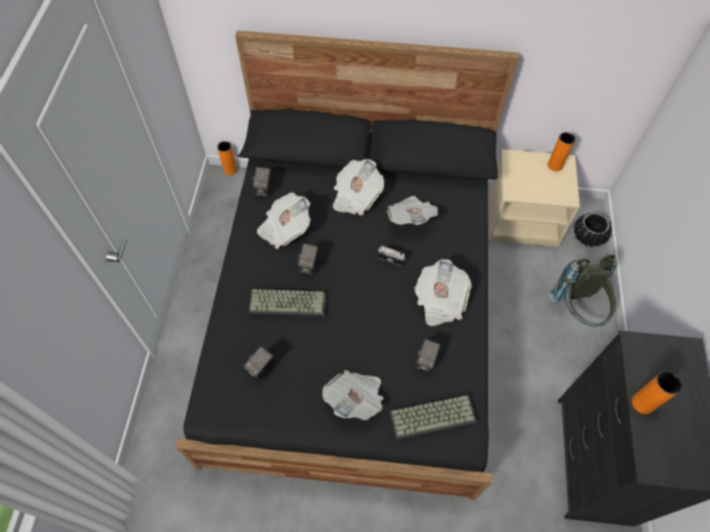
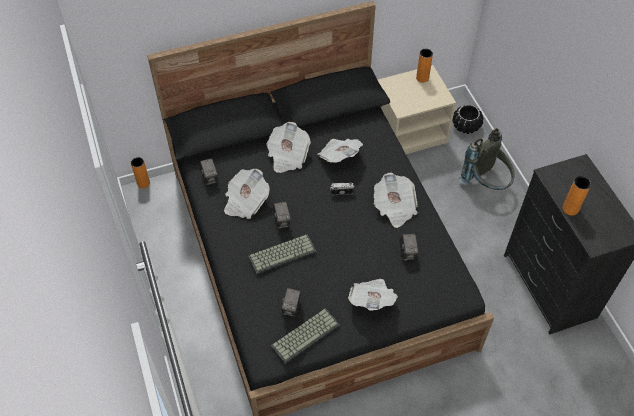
camera: 25 degrees left, 5 degrees down
(433, 415) = (433, 287): keyboard -> keyboard (305, 334)

